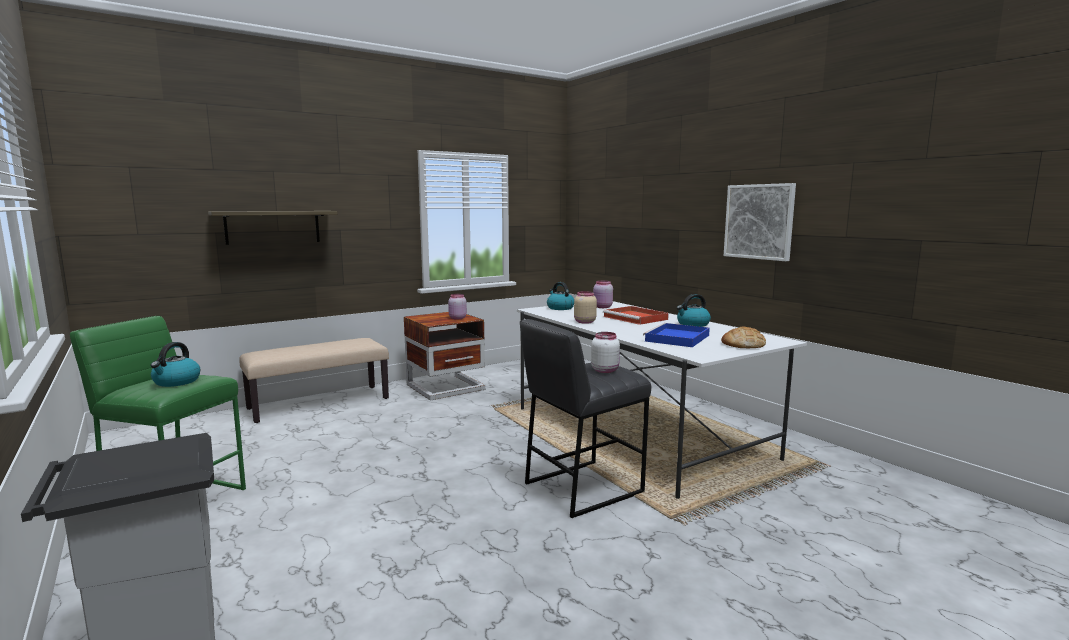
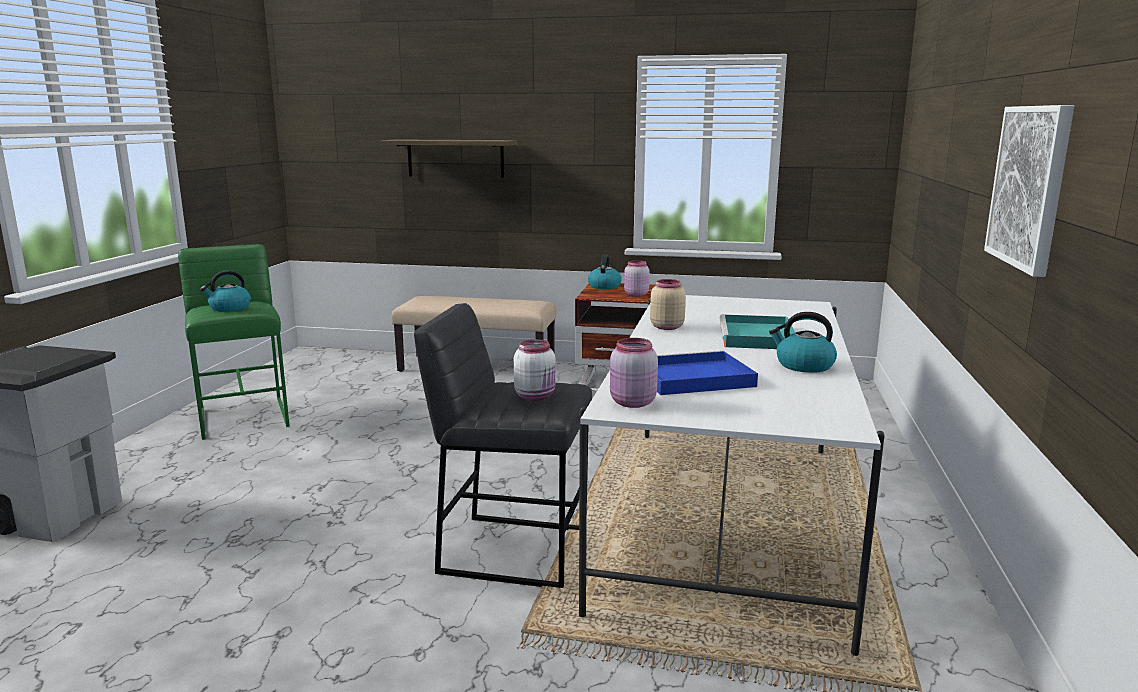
camera: 45 degrees right, 5 degrees up
(560, 308) = (712, 302): kettle -> kettle (604, 286)
(602, 307) = (775, 312): pink jar -> pink jar (631, 403)
(636, 318) = (757, 337): red tray -> turquoise tray
(742, 344) = (750, 413): bread -> none

